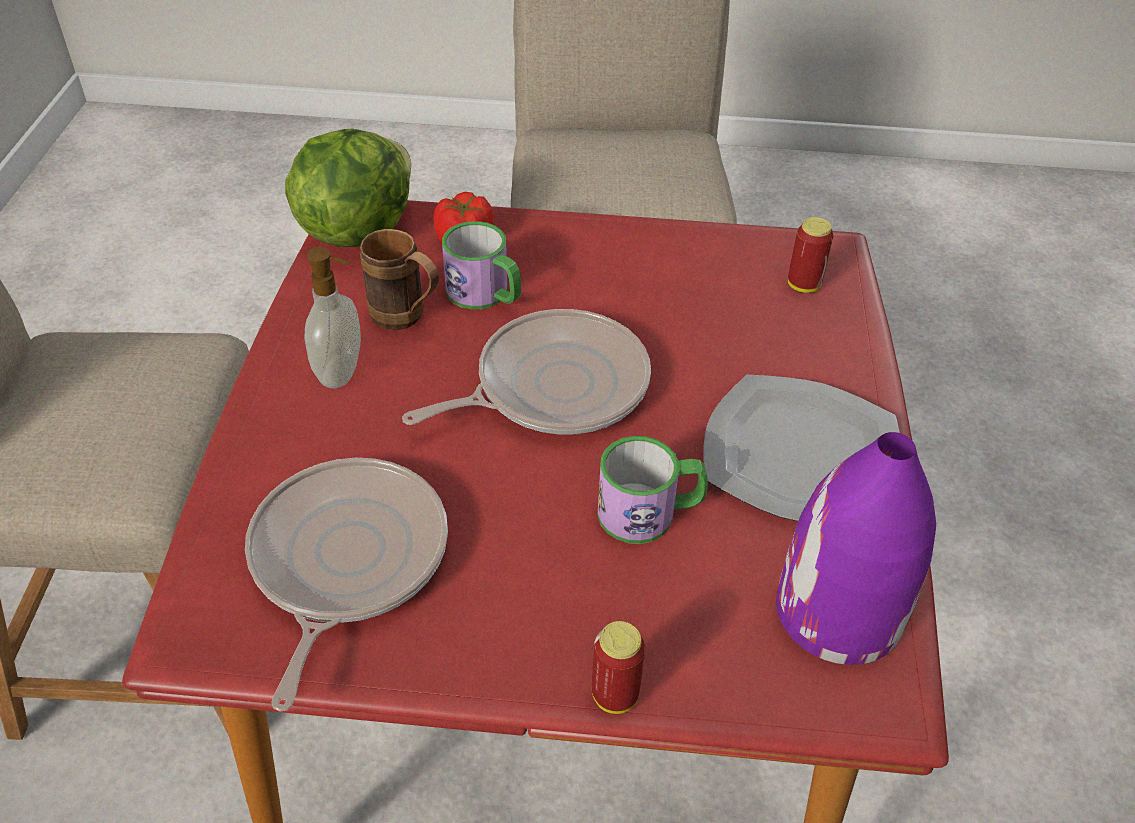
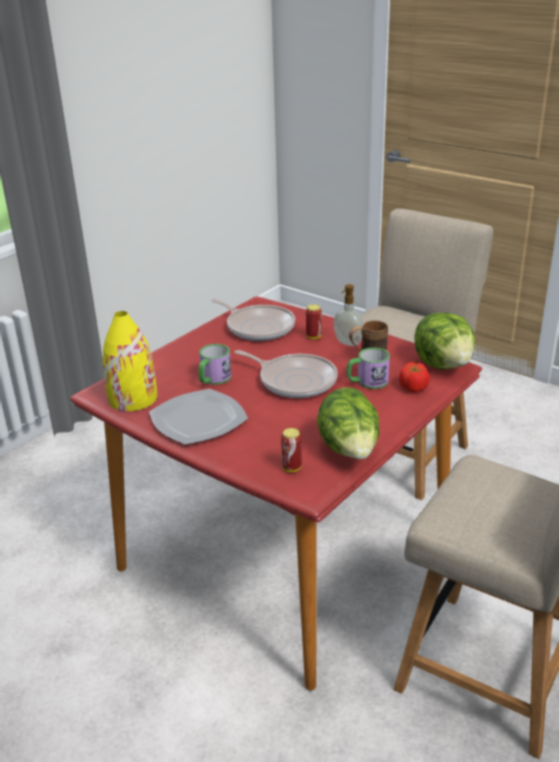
camera: 125 degrees right, 15 degrees down
(553, 386) = (294, 380): frying pan -> frying pan turned 60 degrees counterclockwise
(614, 695) = (160, 353): can -> can (313, 337)
(704, 247) = (349, 451): none -> lettuce
(838, 611) = (132, 398): purple vase -> yellow vase

